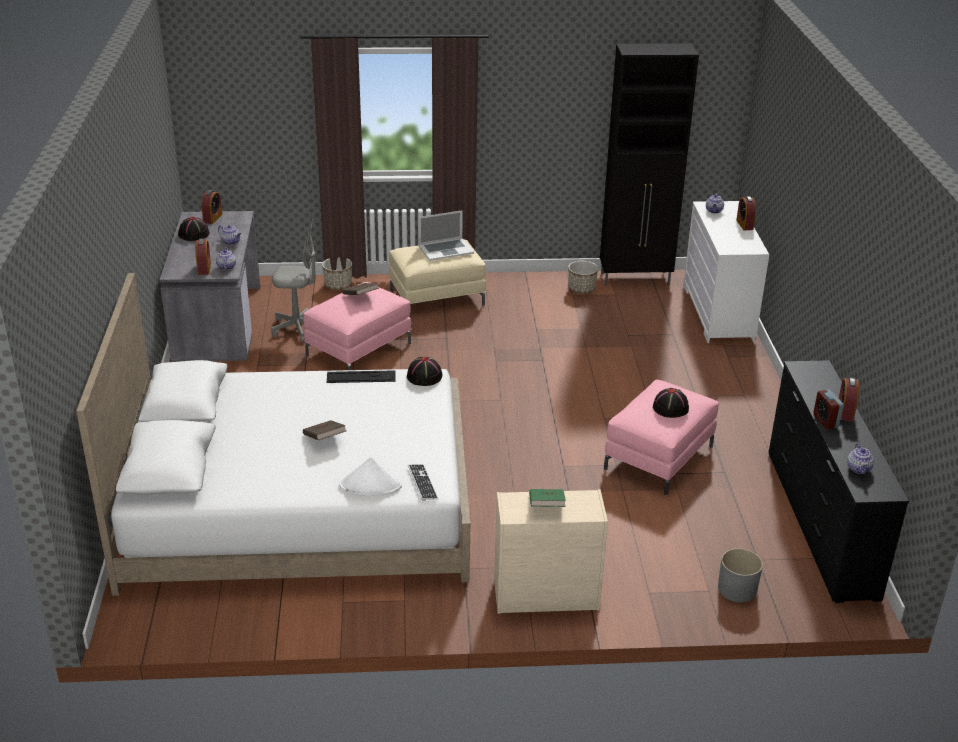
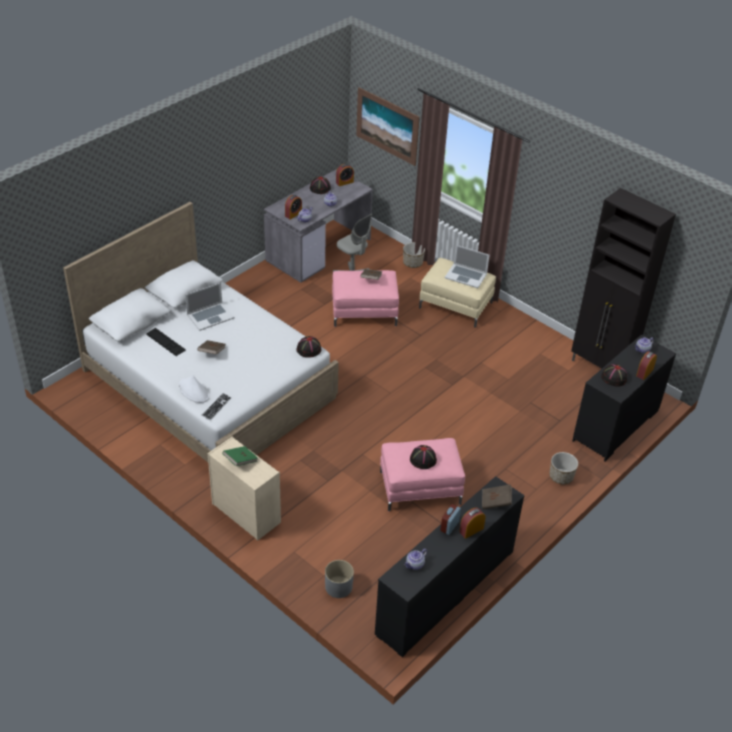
camera: 45 degrees right, 10 degrees up
(246, 117) = (387, 126): none -> picture
(262, 408) = (210, 316): none -> laptop
(361, 377) = (279, 329): keyboard -> keyboard (165, 342)
(581, 289) = (552, 353): planter -> planter (561, 477)
(718, 312) = (616, 426): white dresser -> black dresser
(731, 240) = (613, 378): none -> black hat
(821, 379) = (496, 502): none -> brown book

